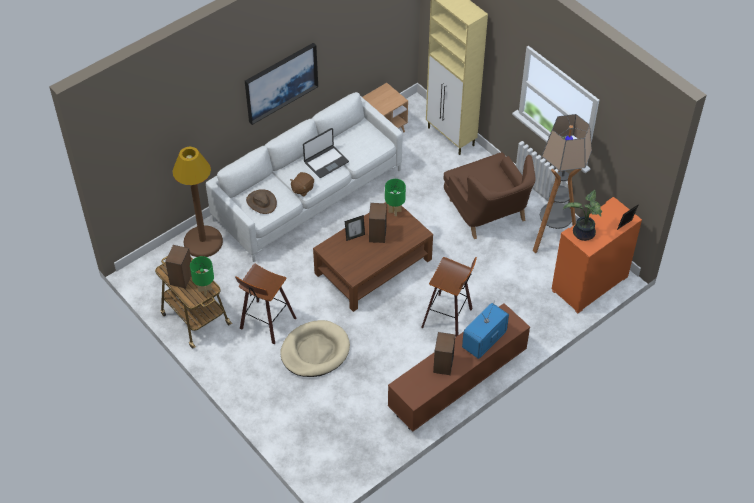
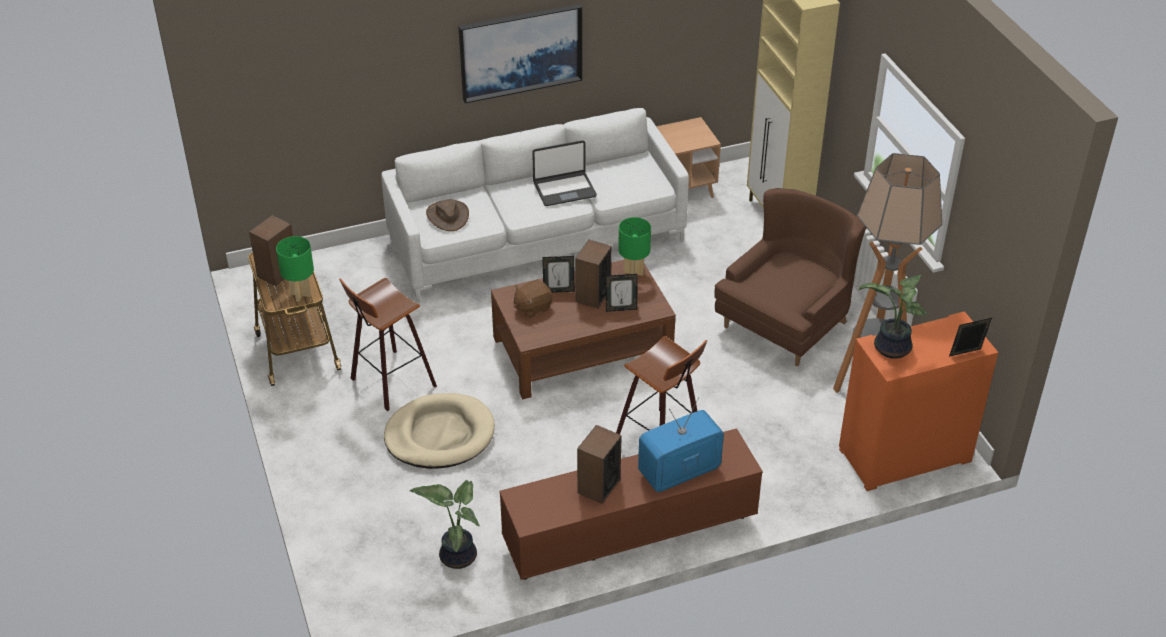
camera: 20 degrees right, 10 degrees down
(203, 242) = (362, 262): brown floor lamp -> none
(302, 189) = (514, 214): brown plush toy -> brown plush toy (532, 307)
(364, 426) = (456, 555): none -> potted plant
(398, 239) = (621, 308): none -> picture frame
(487, 212) = (787, 322): brown armchair -> brown armchair turned 135 degrees counterclockwise

